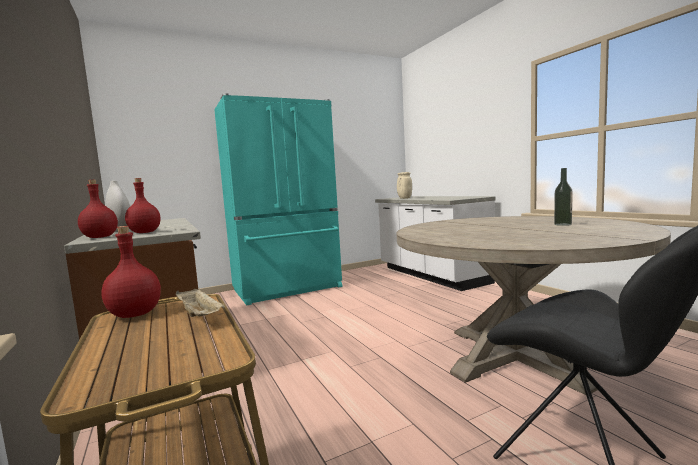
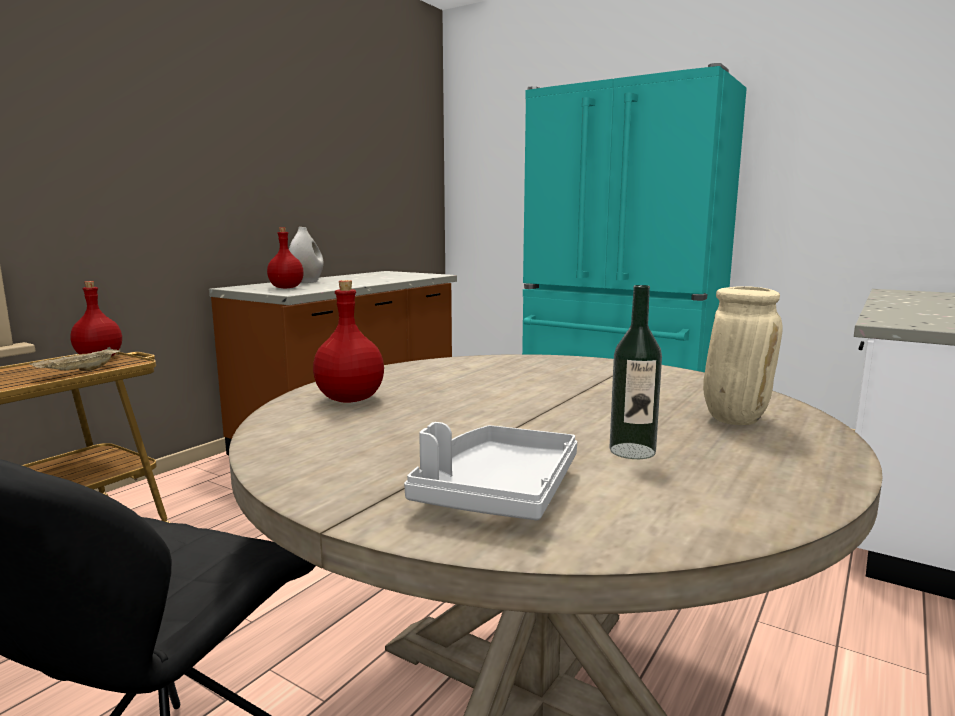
camera: 60 degrees right, 5 degrees up
(100, 237) = (257, 286): red bottle -> red bottle (351, 399)
(404, 198) = (904, 298): beige vase -> beige vase (734, 418)
(607, 231) = (497, 491): none -> grey tray

